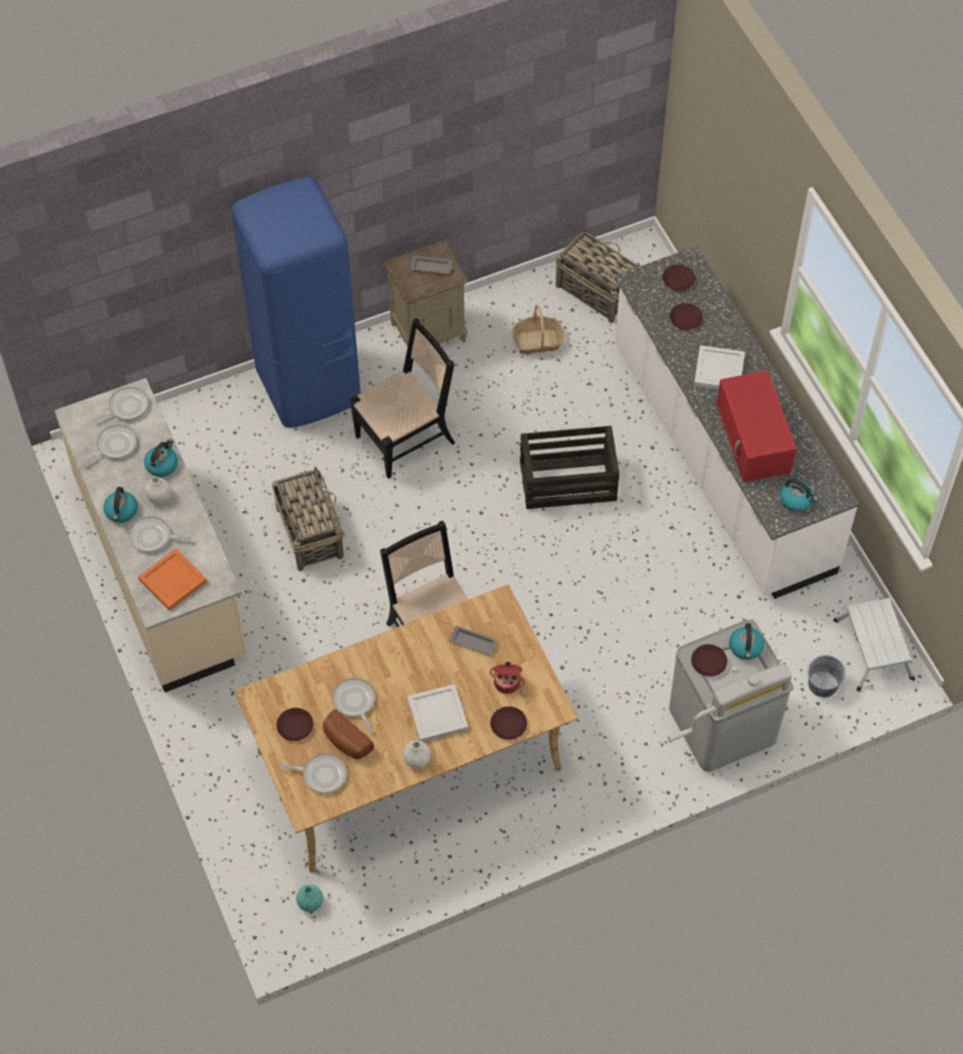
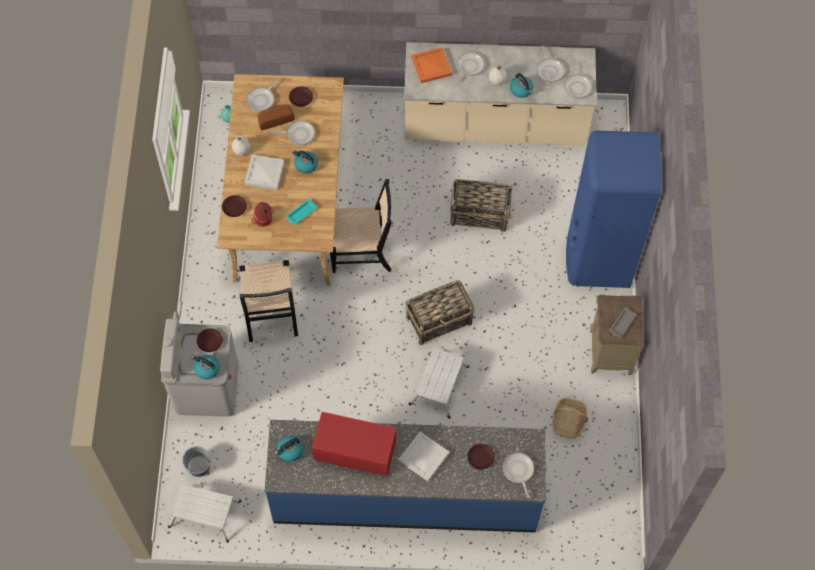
camera: 115 degrees right, 5 degrees up
(121, 511) = (497, 57): kettle -> kettle (305, 165)
(405, 439) = (525, 299): chair -> chair (270, 312)
(474, 643) = (301, 213): grey tray -> turquoise tray
(569, 481) = (439, 385): crate -> white step ladder
(596, 290) = (597, 484): basket -> basket (439, 320)
(679, 280) = (518, 471): brown plate -> frying pan
(720, 459) = (405, 494): white counter -> blue counter

